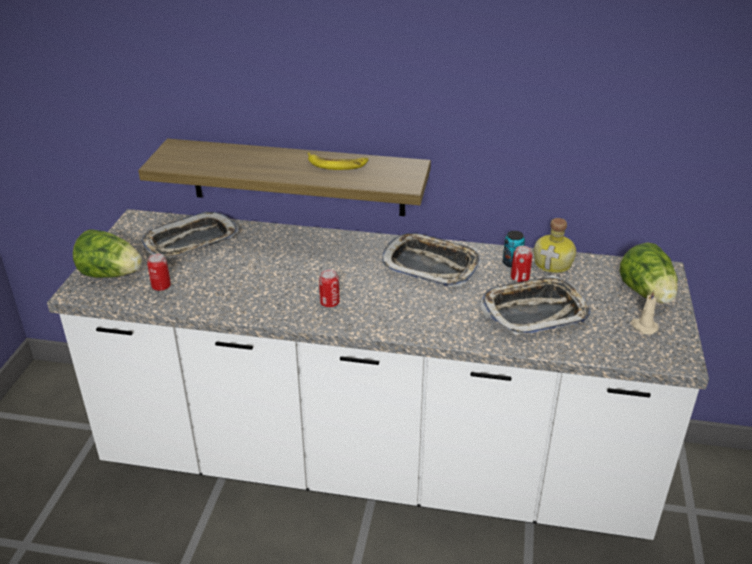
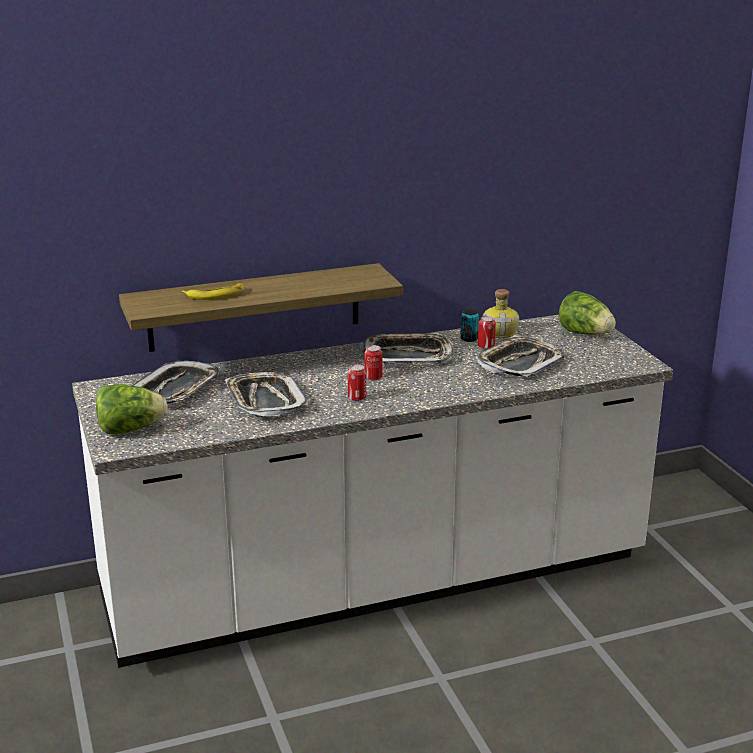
camera: 30 degrees left, 10 degrees down
(161, 286) = (192, 425): can -> can (373, 377)
(248, 278) = (265, 400): none -> tray
(337, 165) = (307, 280): banana -> banana (216, 295)
(643, 327) = (603, 352): beige candle -> none

